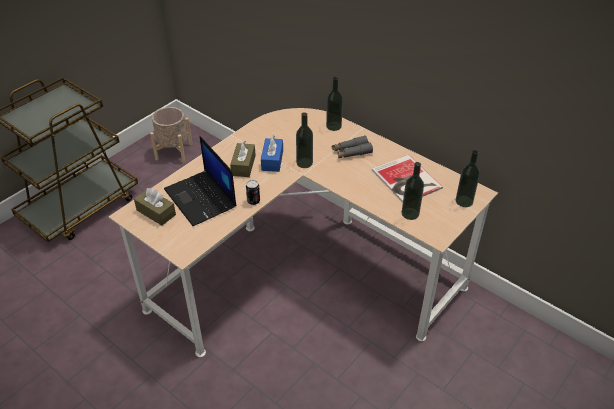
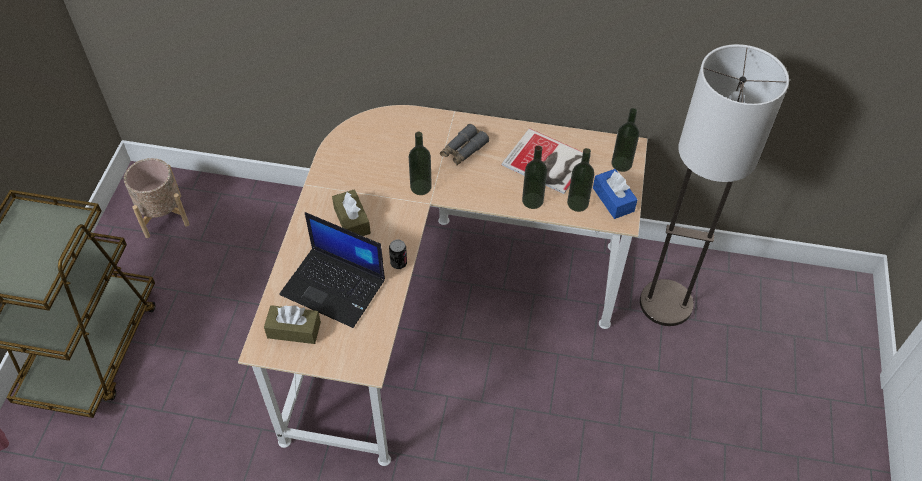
camera: 30 degrees left, 10 degrees up
(272, 160) = (381, 199): blue tissue box -> blue tissue box (613, 199)
(333, 126) = (419, 122): bottle -> bottle (532, 200)
(480, 344) = (665, 304): none -> floor lamp

